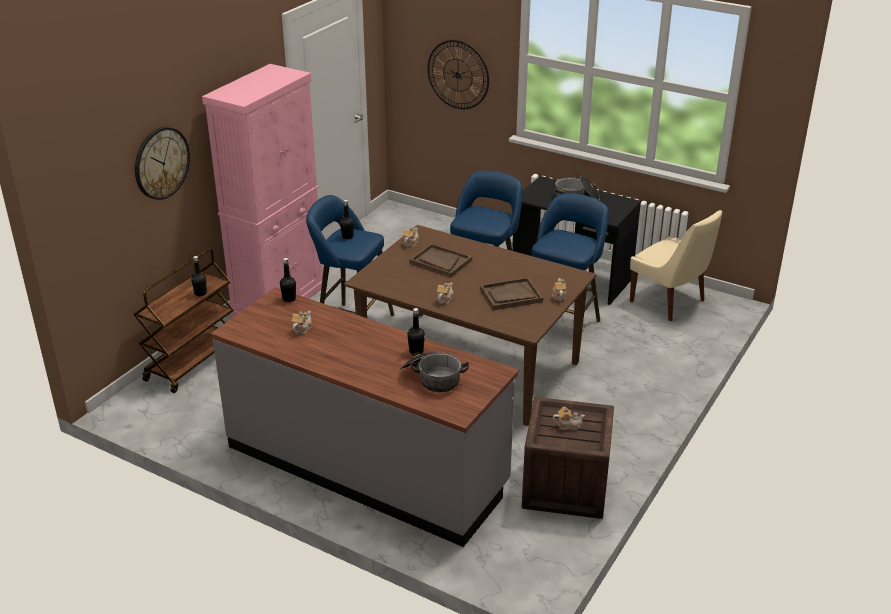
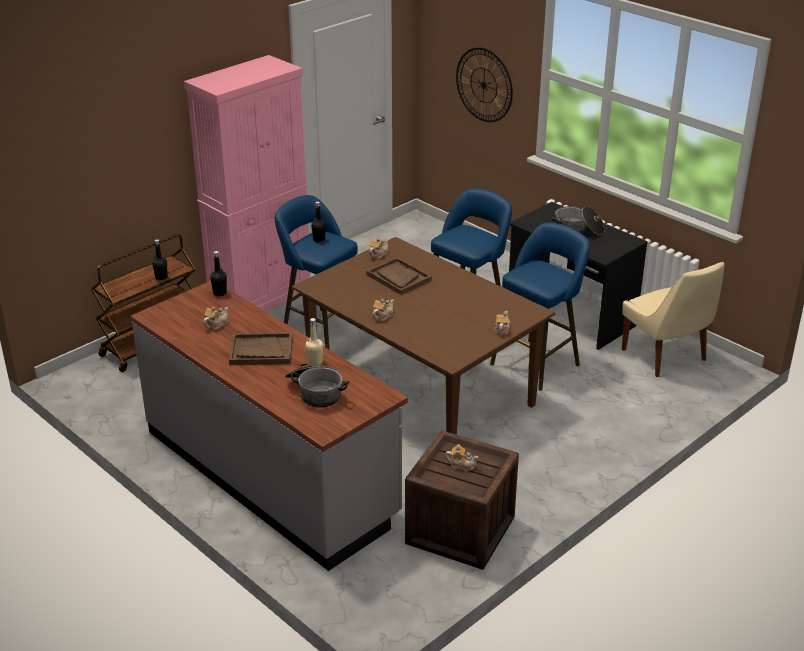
camera: 15 degrees right, 0 degrees up
(161, 163) = (134, 143): wall clock -> none
(416, 351) = (314, 363): black bottle -> beige bottle
(511, 295) = (452, 322): brown tray -> brown tray (261, 351)

